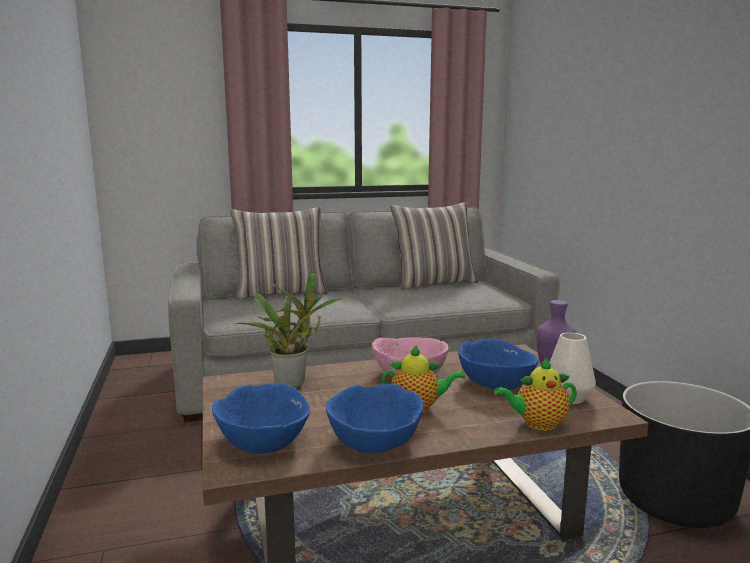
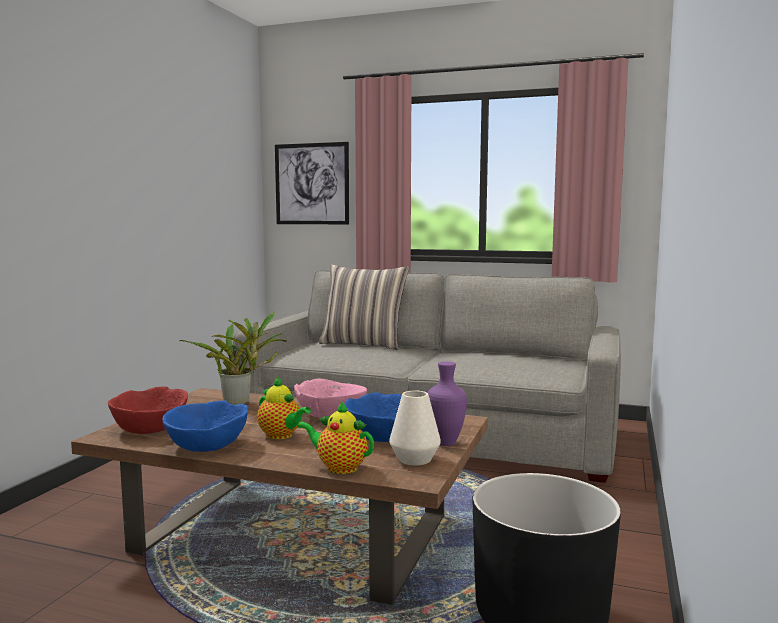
camera: 35 degrees right, 5 degrees down
(161, 115) = (312, 184): none -> picture
(264, 440) = (150, 428): blue bowl -> red bowl
(434, 283) = (515, 355): pillow -> none

